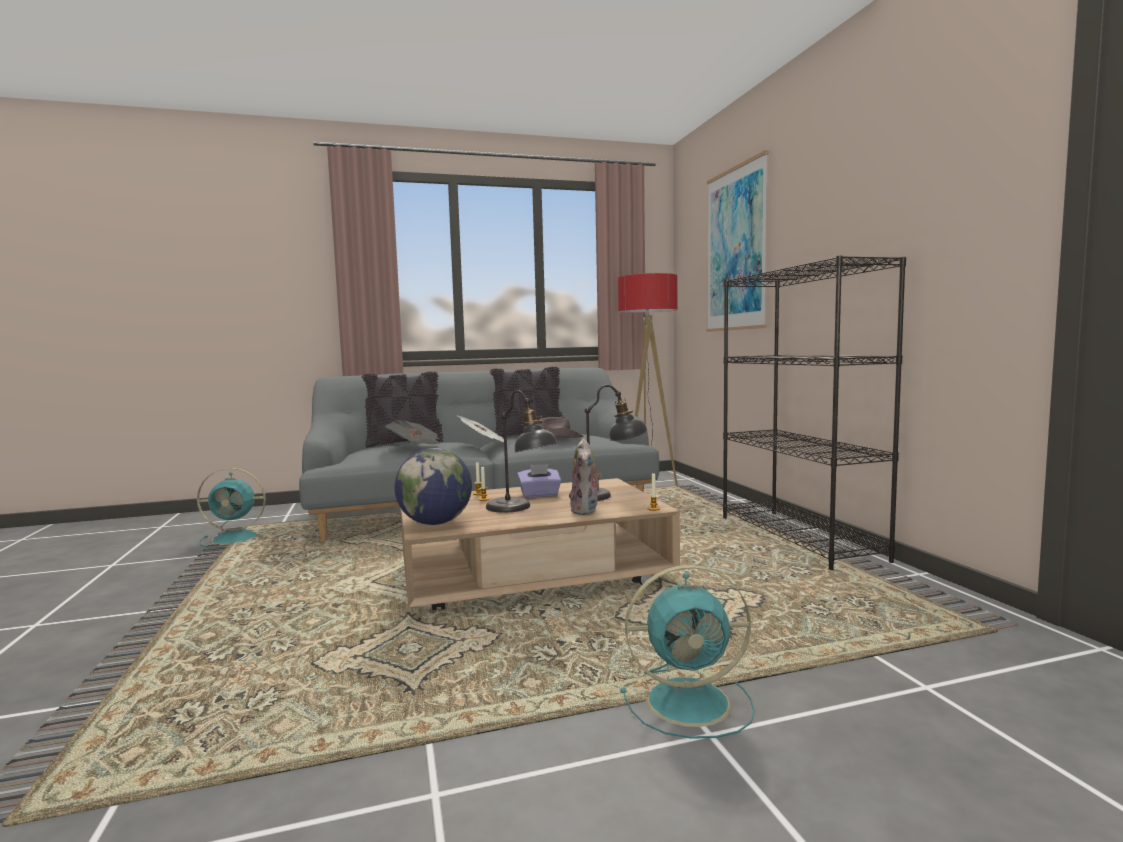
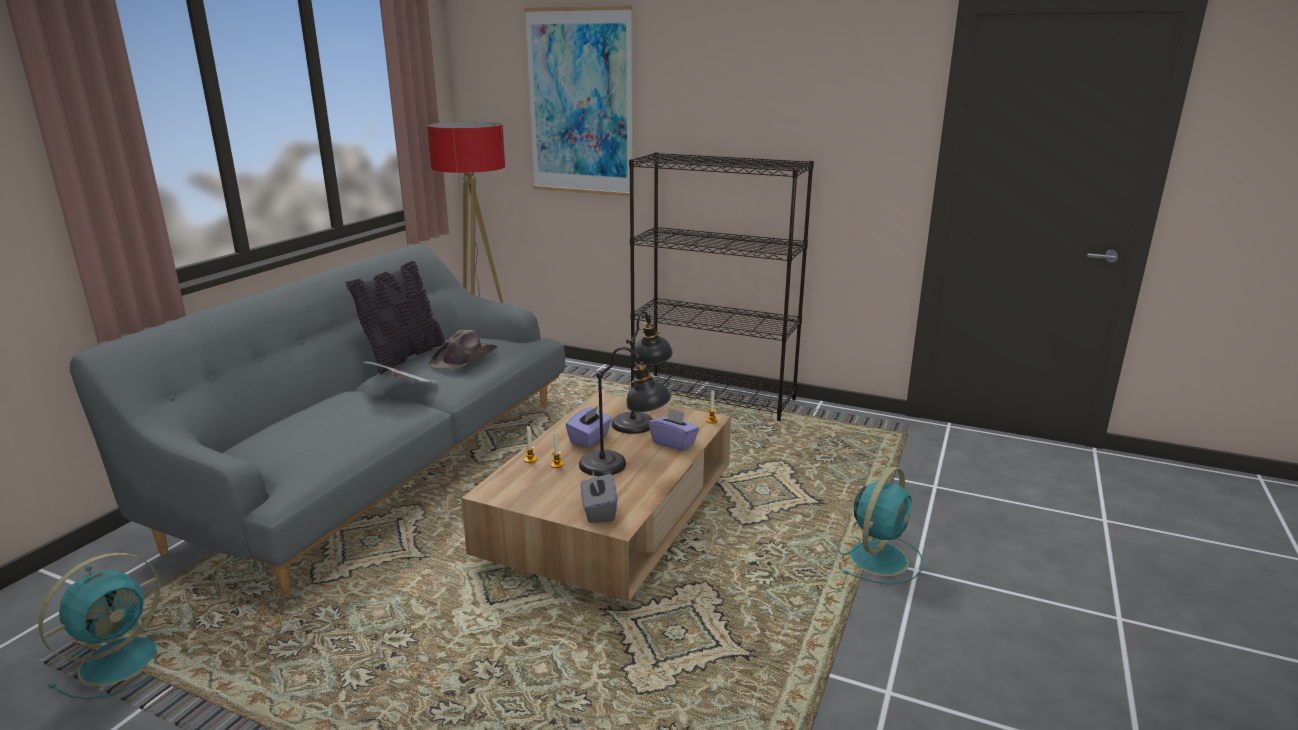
camera: 50 degrees left, 15 degrees up
(404, 443) = (274, 418): black pillow -> none
(416, 448) = (345, 423): newspaper -> none
(435, 523) = (598, 511): globe -> grey tissue box
(586, 511) = (674, 443): plush toy -> purple tissue box

